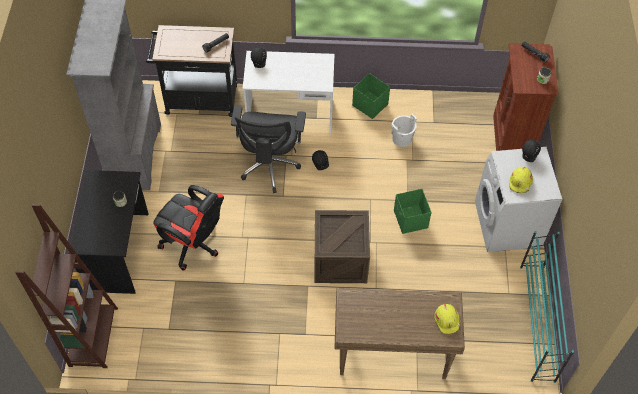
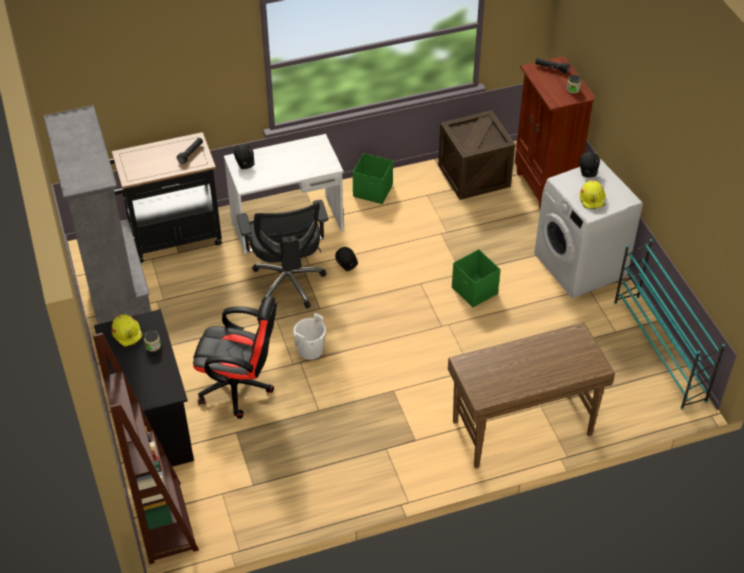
camera: 20 degrees left, 10 degrees down
(340, 260) = (417, 353): crate -> crate (474, 175)
(402, 139) = (425, 215): white bucket -> white bucket (310, 350)
(447, 320) = (583, 352): yellow hard hat -> yellow hard hat (128, 333)

